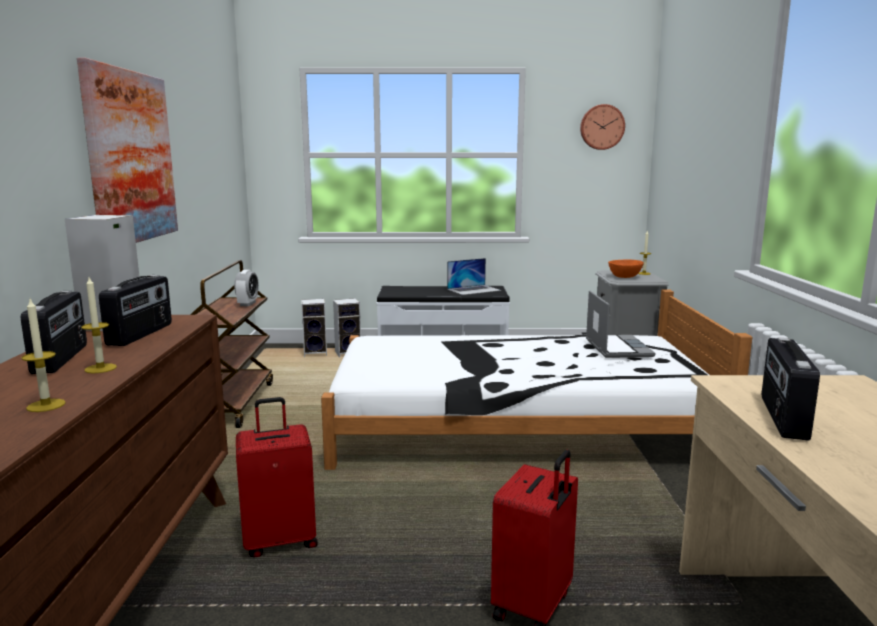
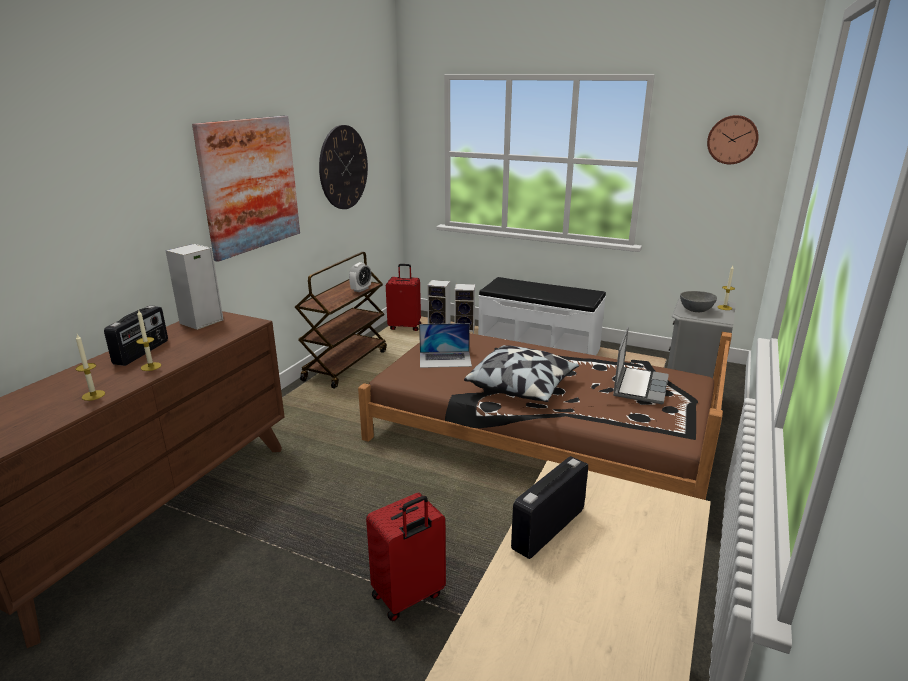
camera: 25 degrees right, 10 degrees up
(141, 334) = (206, 335): radio -> none
(205, 160) = (343, 167): none -> wall clock
(280, 541) = (292, 490): red suitcase -> red suitcase (405, 327)
(474, 290) = (570, 294): laptop -> laptop (445, 359)
(510, 365) = (522, 387): none -> pillow
(517, 425) = (540, 434): white bed -> brown bed
(625, 277) = (696, 310): orange bowl -> grey bowl

